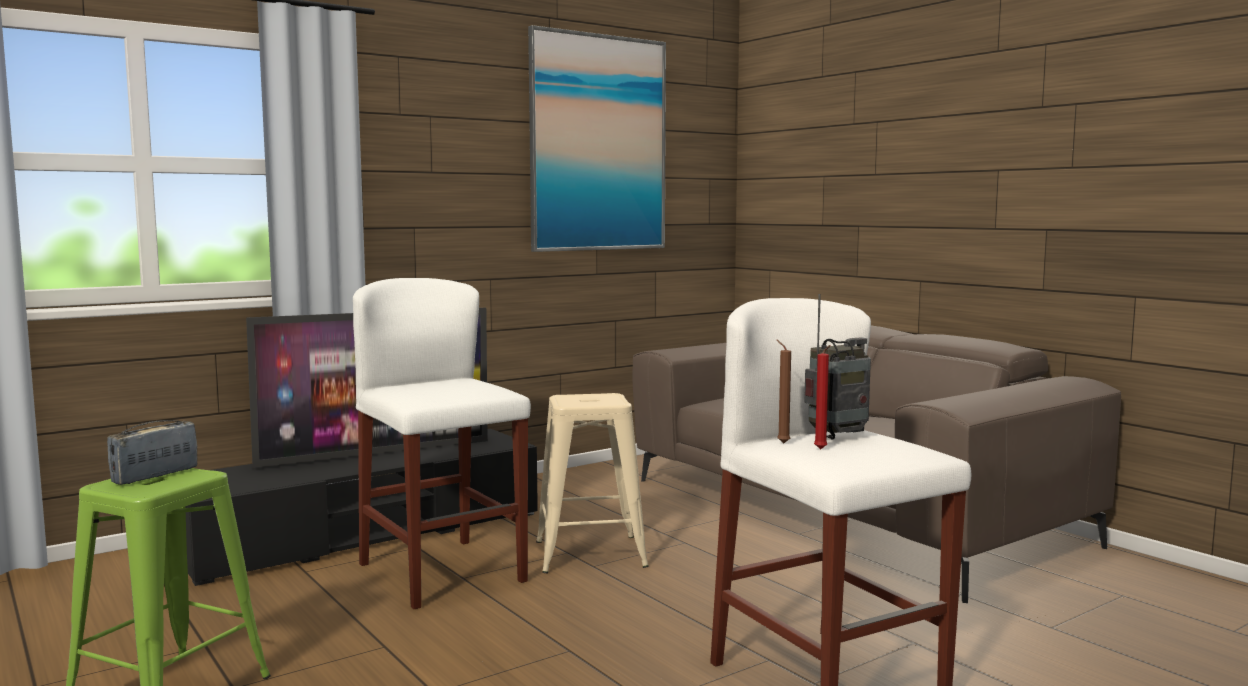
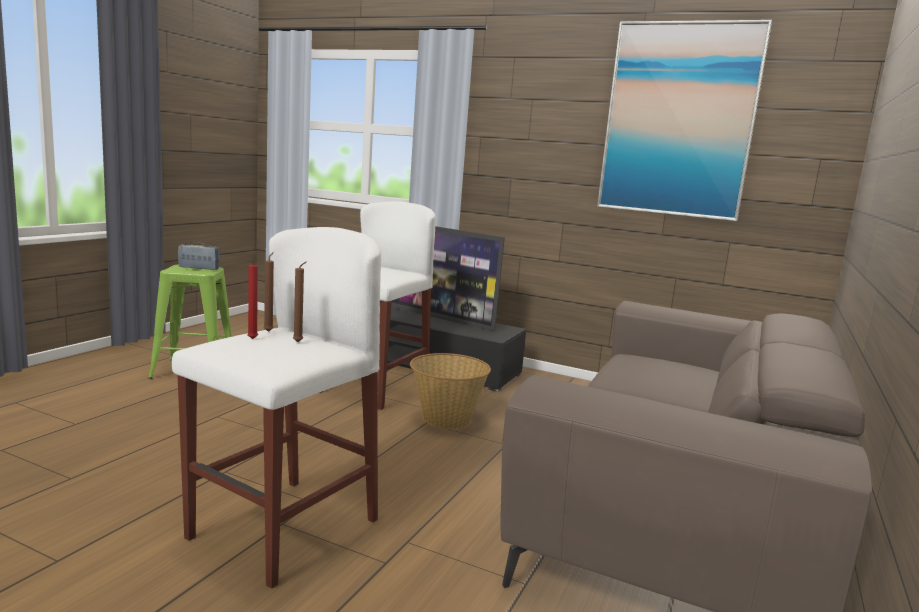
camera: 60 degrees right, 5 degrees up
(591, 554) = (446, 419): beige stool -> basket
(837, 437) = (299, 342): radio -> brown candle

